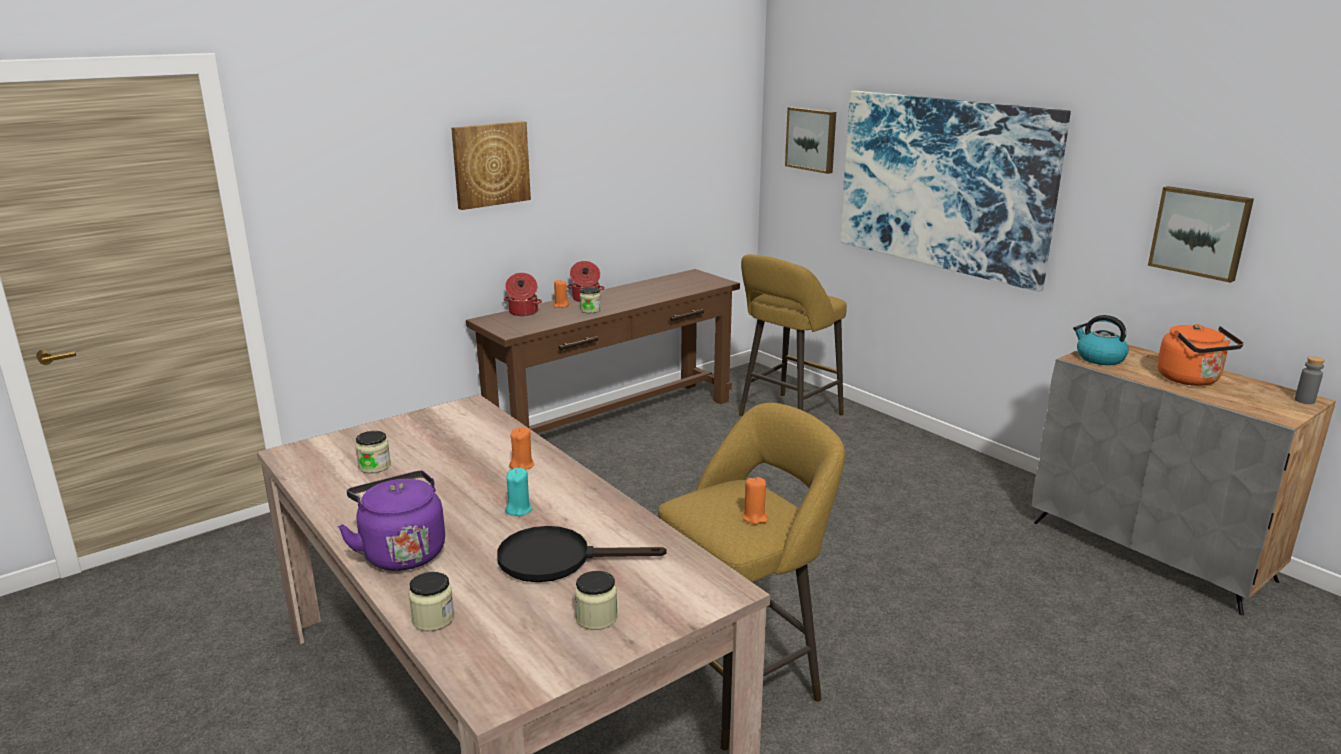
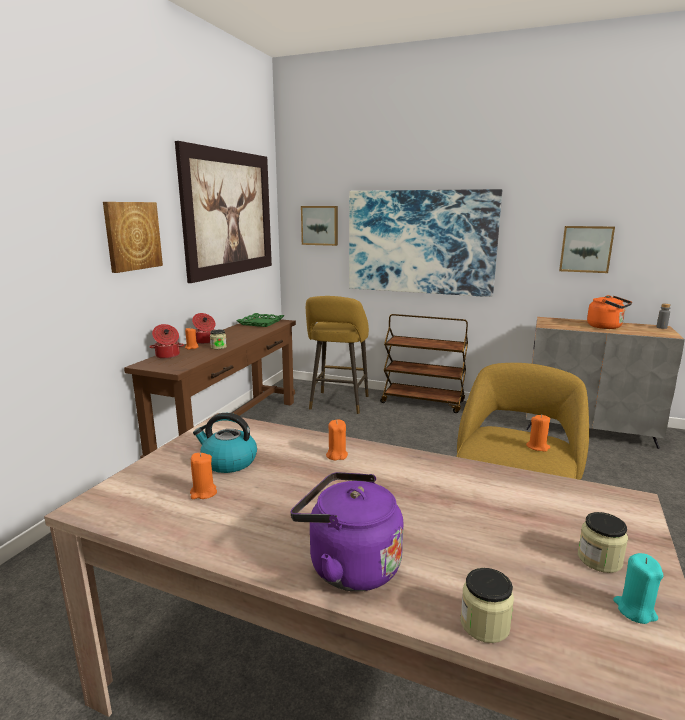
camera: 30 degrees left, 5 degrees down
(374, 466) = (203, 493): jar -> orange candle
(518, 509) = (390, 490): turquoise candle -> turquoise candle (635, 610)
(558, 559) = (487, 520): black frying pan -> none
(657, 123) = (229, 213): none -> picture
(689, 280) = (261, 323): none -> green tray
(917, 442) = (423, 402): none -> brown cart
(1099, 358) = (553, 324): kettle -> kettle (228, 462)

